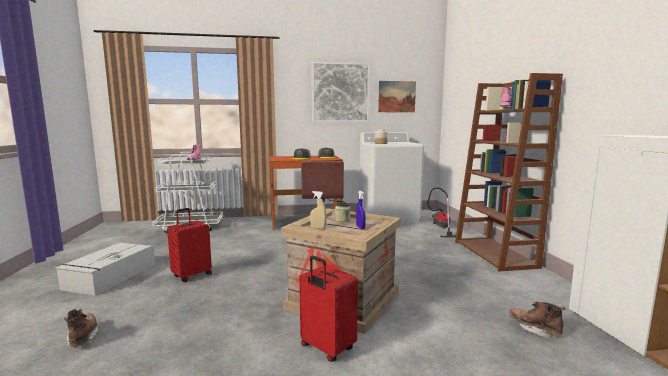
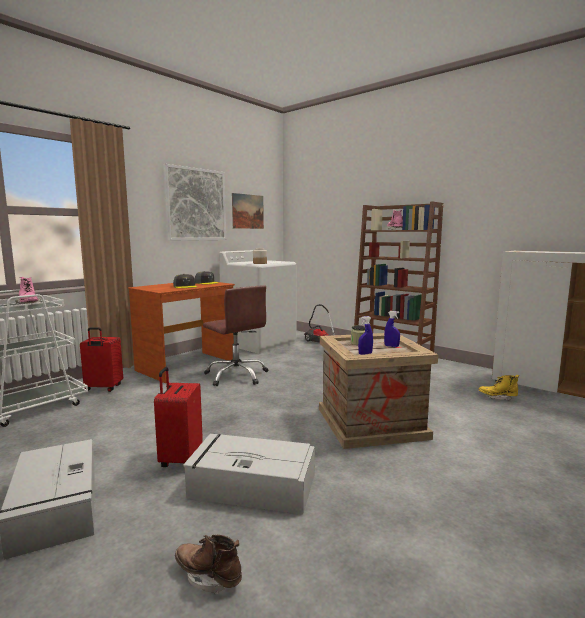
camera: 40 degrees left, 0 degrees up
(188, 305) = (251, 485): none -> grey storage box
(318, 228) = (365, 354): beige spray bottle -> blue spray bottle
(326, 348) = (433, 460): red suitcase -> red suitcase (103, 388)
(534, 329) = (497, 397): brown boot -> yellow boot

